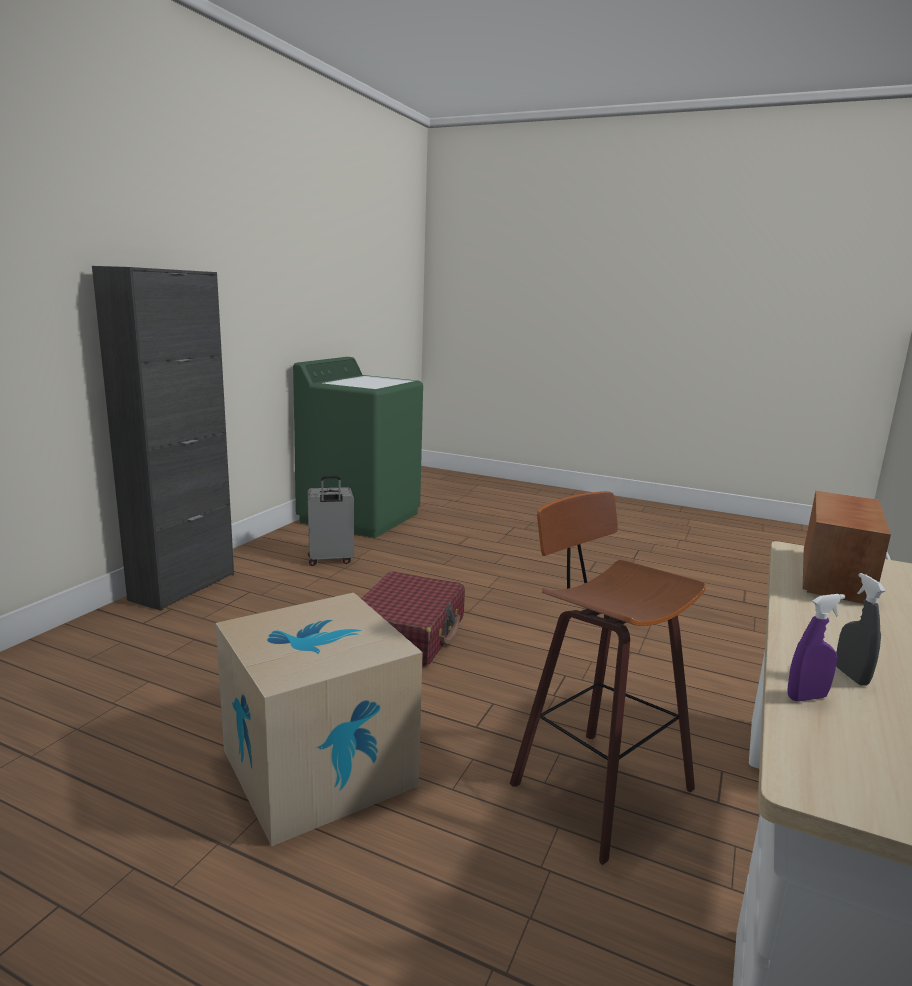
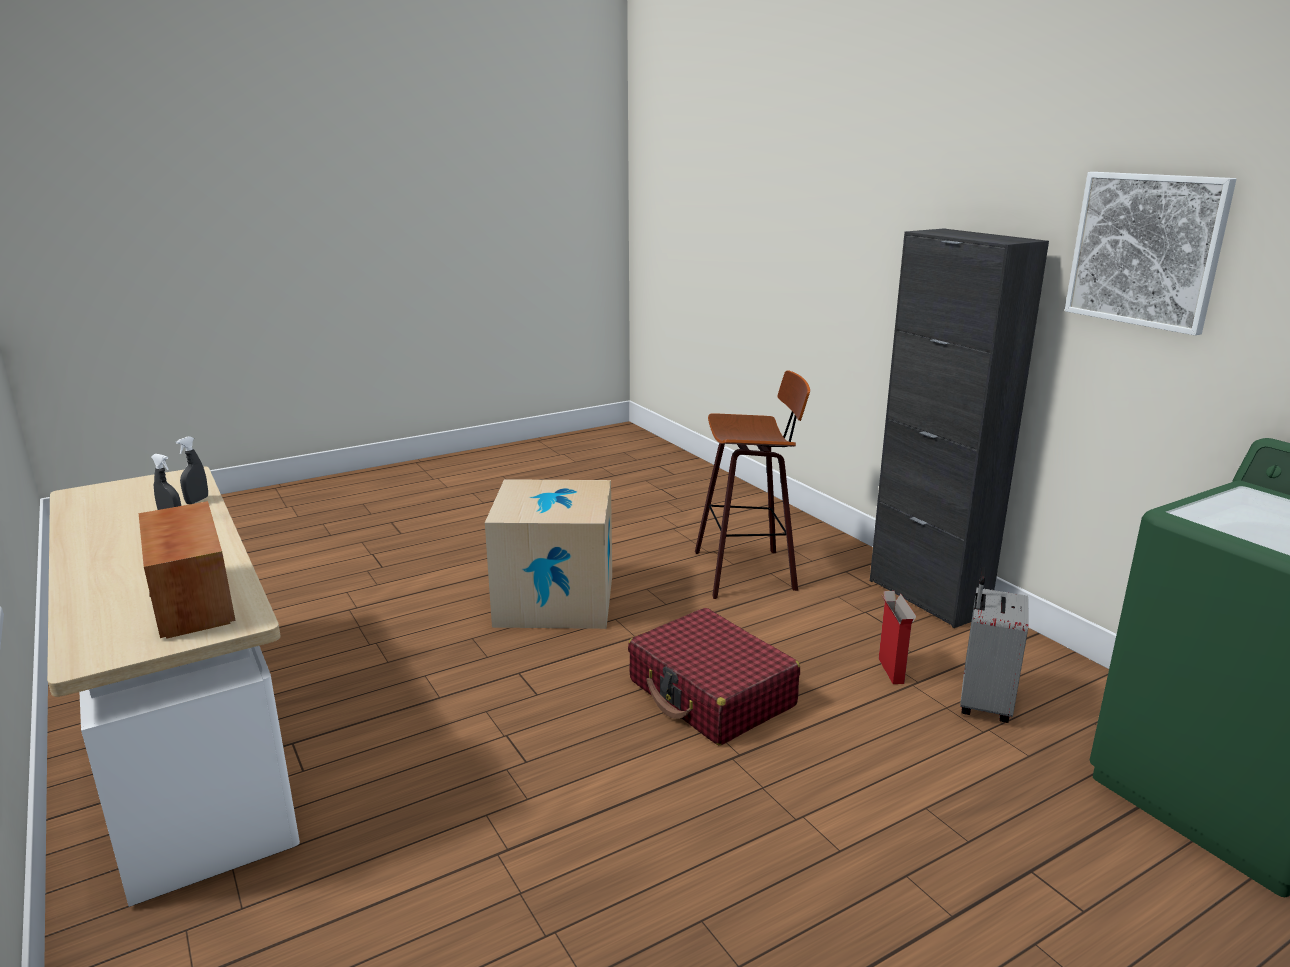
camera: 125 degrees right, 5 degrees up
(225, 273) = (1146, 250): none -> picture
(314, 585) = (890, 670): none -> cardboard box
(594, 786) = (390, 694): stool -> stool (748, 571)
(807, 697) = (197, 500): purple spray bottle -> grey spray bottle

